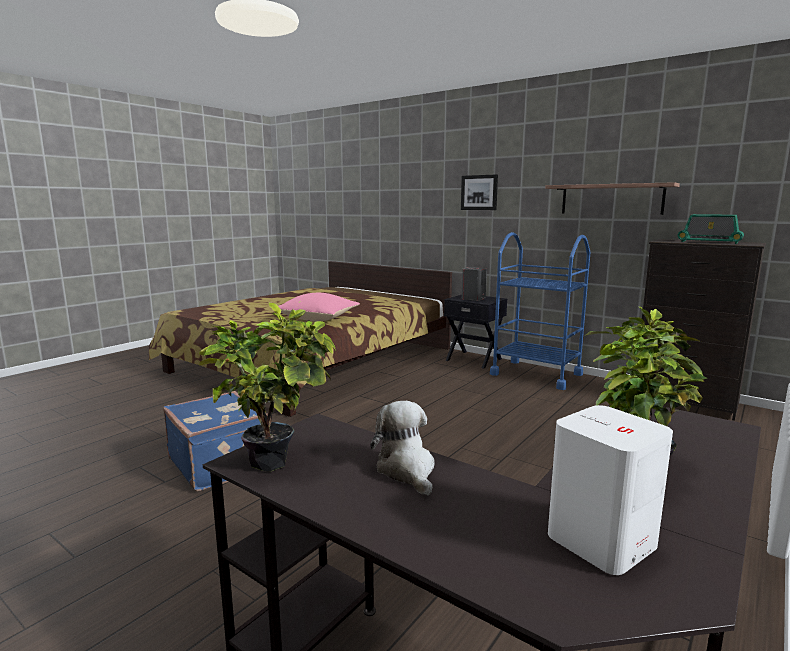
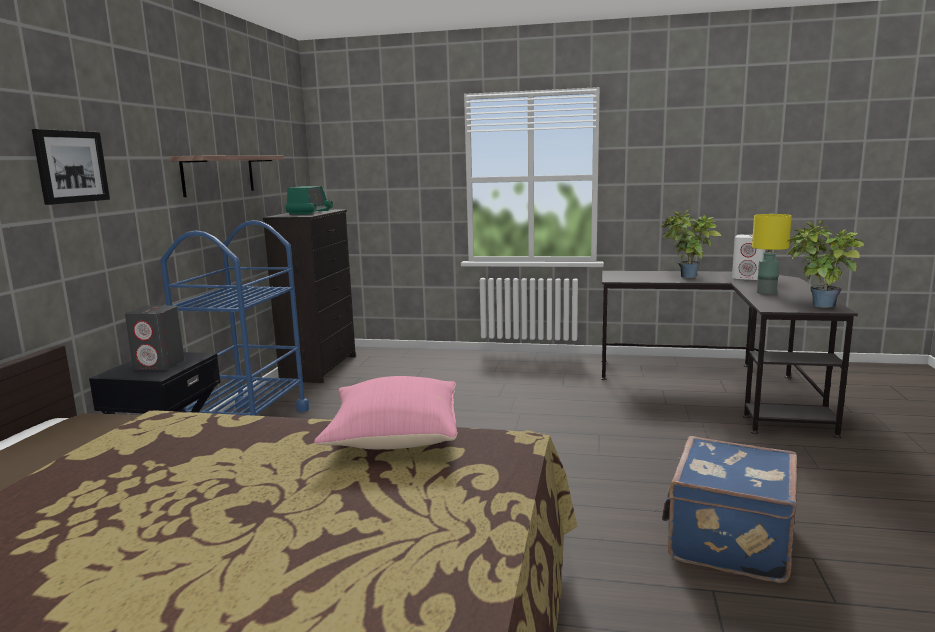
camera: 115 degrees left, 0 degrees up
(407, 470) = (766, 293): plush toy -> yellow table lamp

